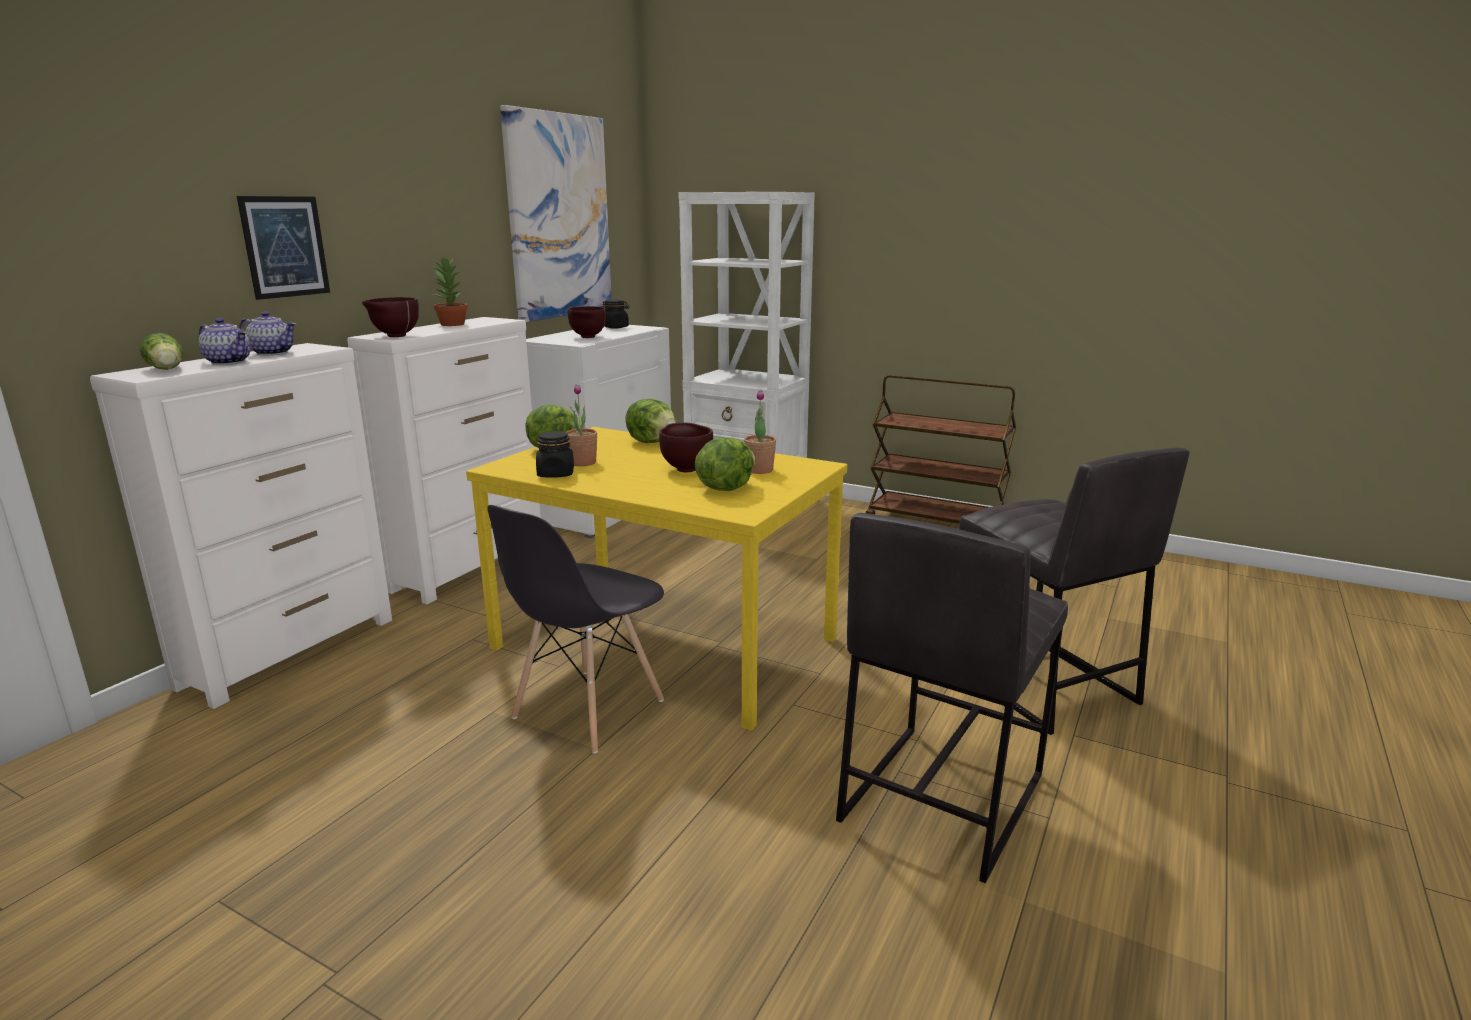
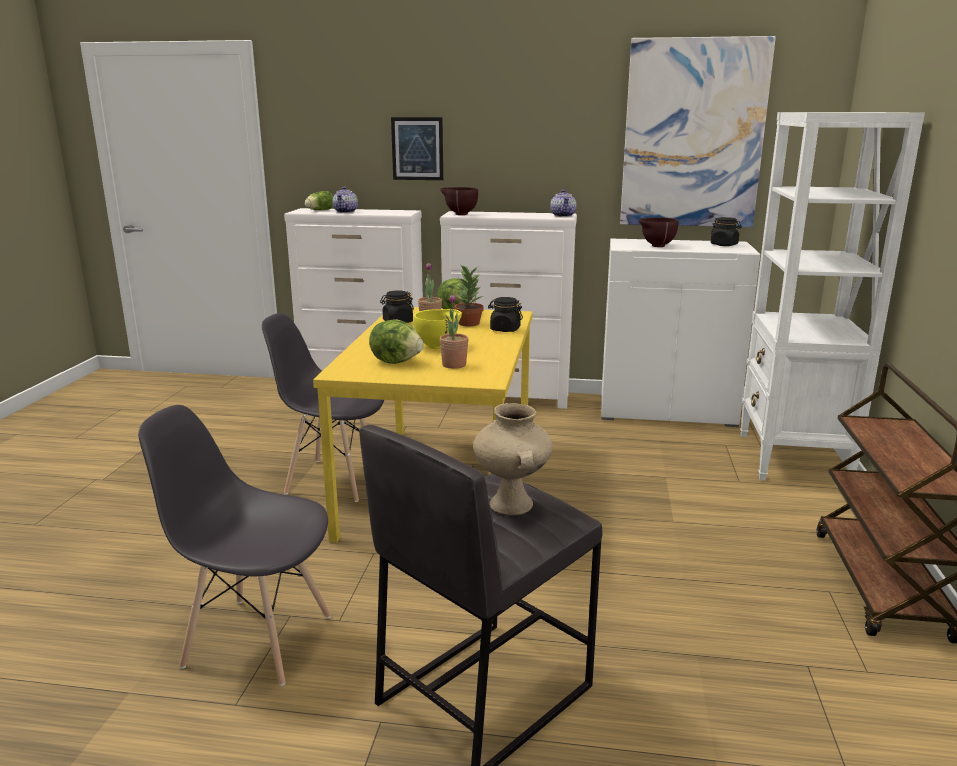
camera: 70 degrees right, 0 degrees up
(273, 353) = (379, 211): teapot -> teapot (563, 216)
(451, 324) = (525, 214): potted plant -> potted plant (468, 323)
(652, 442) = (505, 329): lettuce -> black jar
(686, 469) = (438, 346): brown bowl -> yellow bowl
(939, 797) = (257, 639): grey stool -> grey chair
(1047, 509) = (512, 505): none -> beige vase

